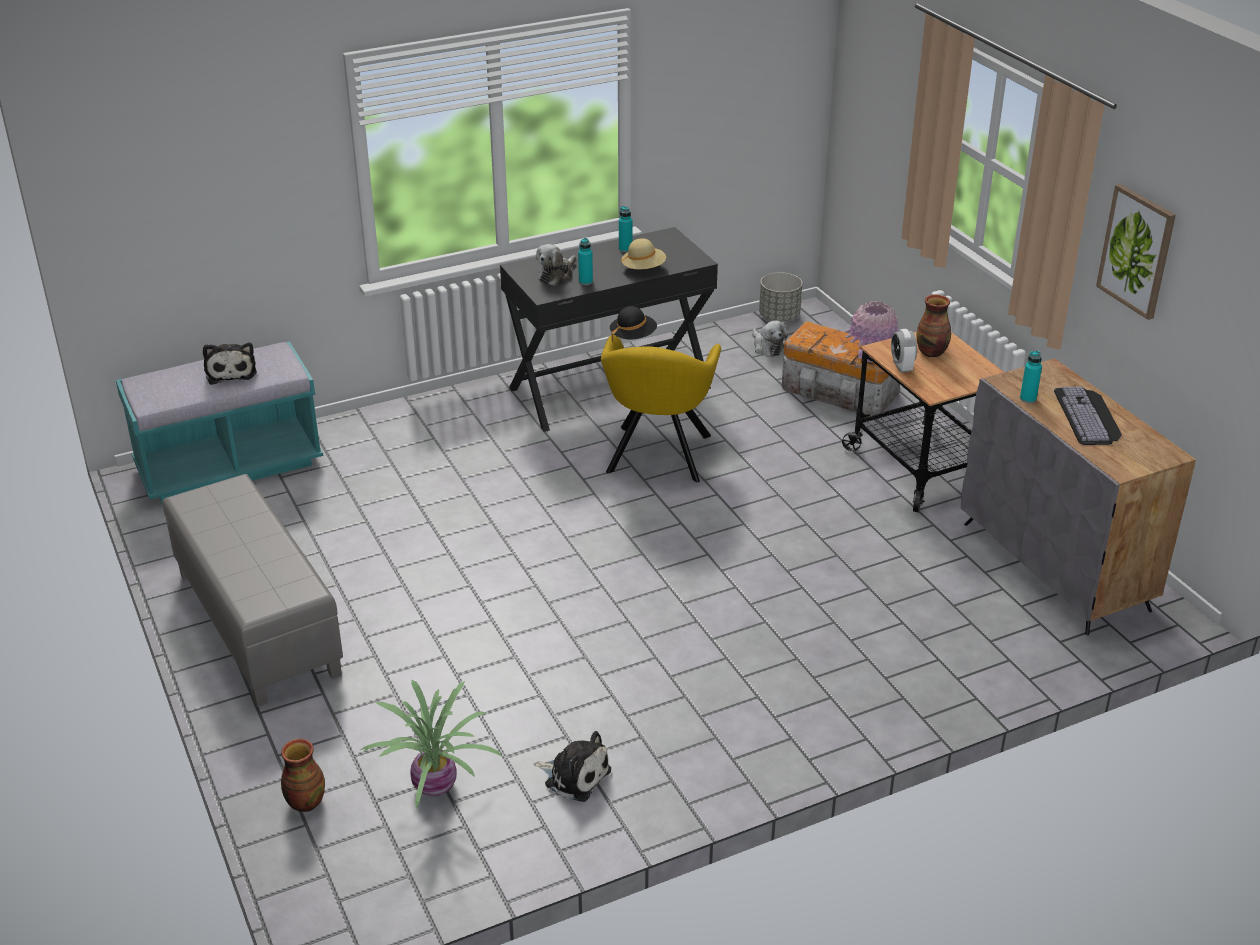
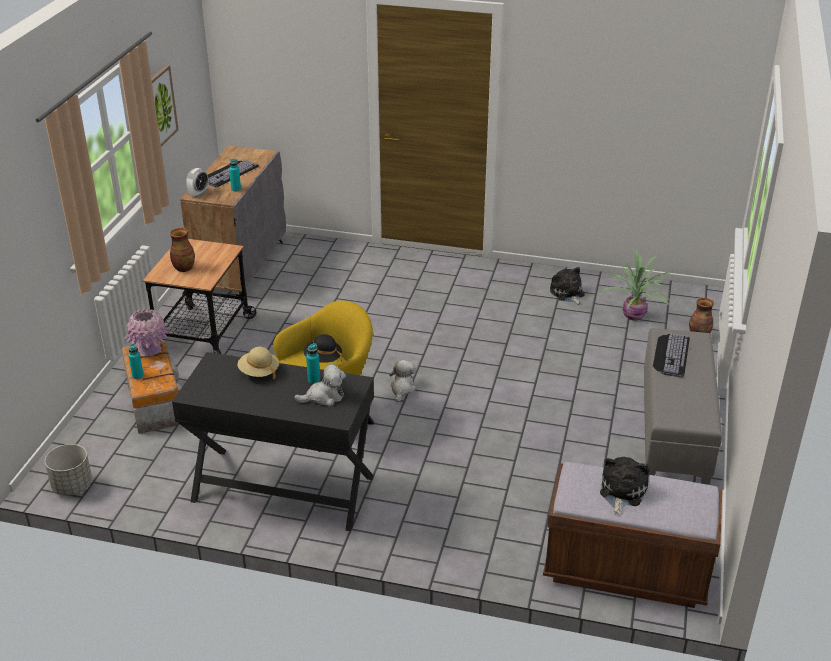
camera: 140 degrees left, 0 degrees up
(229, 466) = (625, 570): turquoise bench -> brown bench
(279, 565) = (670, 354): none -> keyboard
(625, 249) = (241, 396): turquoise bottle -> turquoise bottle (137, 376)
(767, 347) = (130, 462): plush toy -> plush toy (402, 389)
(901, 366) = (215, 268): alarm clock -> alarm clock (198, 193)

